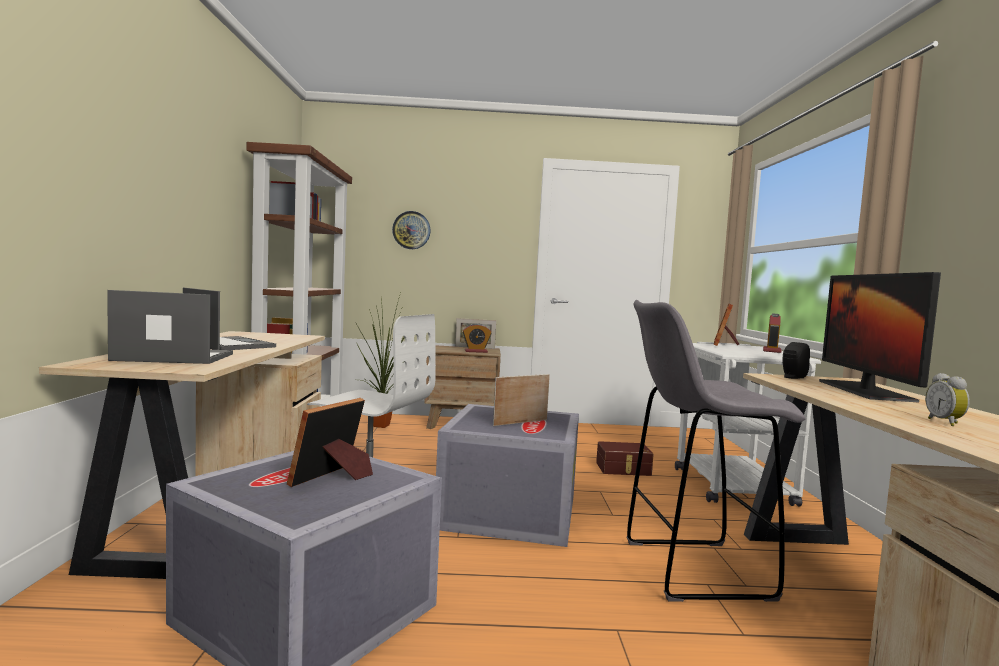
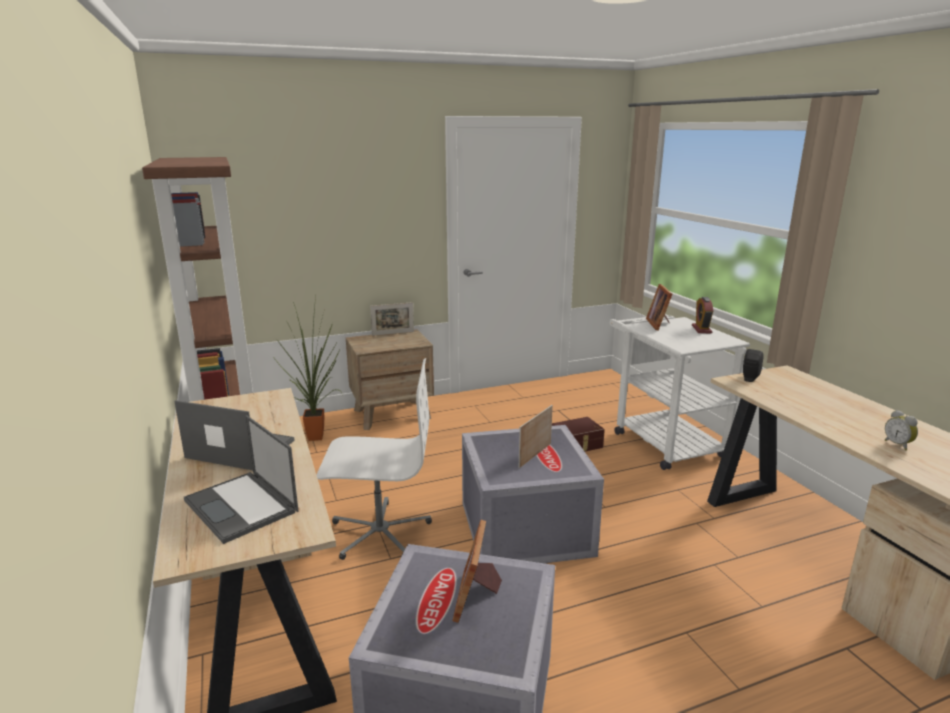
camera: 20 degrees left, 15 degrees up
(172, 357) = (242, 506): laptop -> laptop turned 105 degrees counterclockwise
(411, 230) = (305, 212): wall clock -> none
(476, 351) = (403, 343): alarm clock -> none
(691, 569) = (695, 552): grey stool -> none
(864, 391) = (812, 394): monitor -> none

